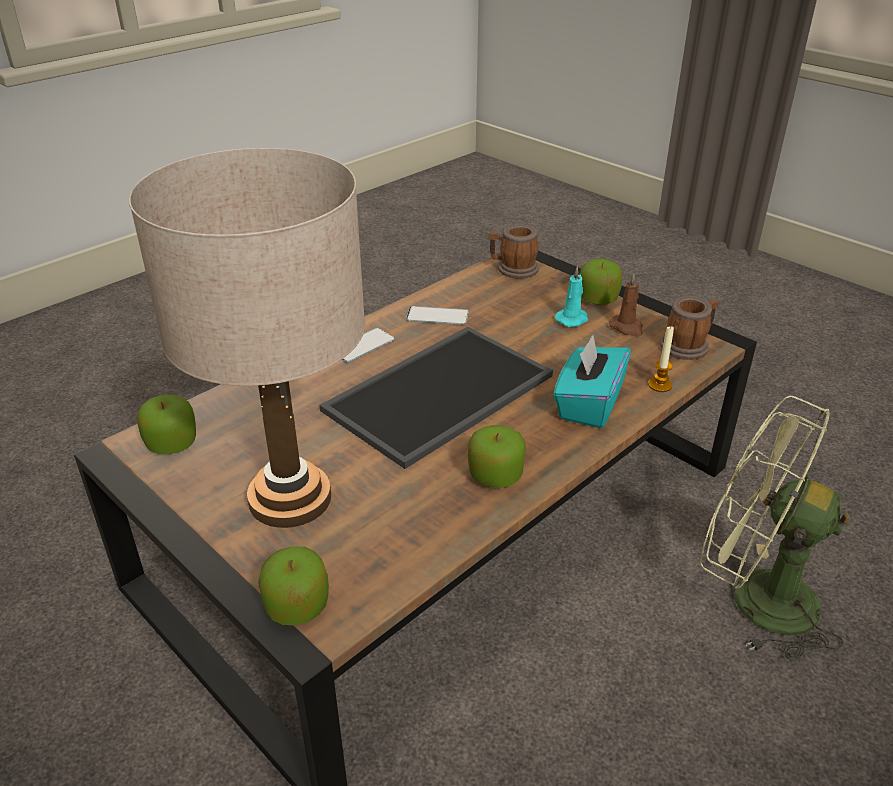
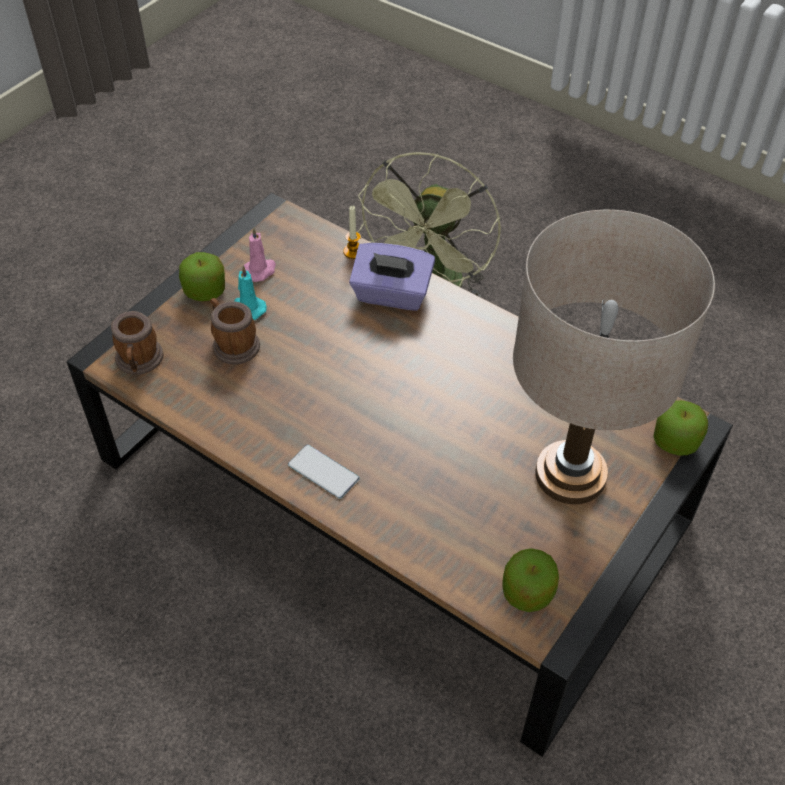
camera: 100 degrees left, 15 degrees up
(437, 316) = (253, 416): phone -> none
(438, 390) = (392, 397): tray -> none
(495, 475) = (500, 346): apple -> none
(588, 404) = (391, 295): turquoise tissue box -> purple tissue box
(627, 328) = (260, 270): brown candle -> pink candle
(688, 345) = (286, 232): mug -> mug (233, 344)

